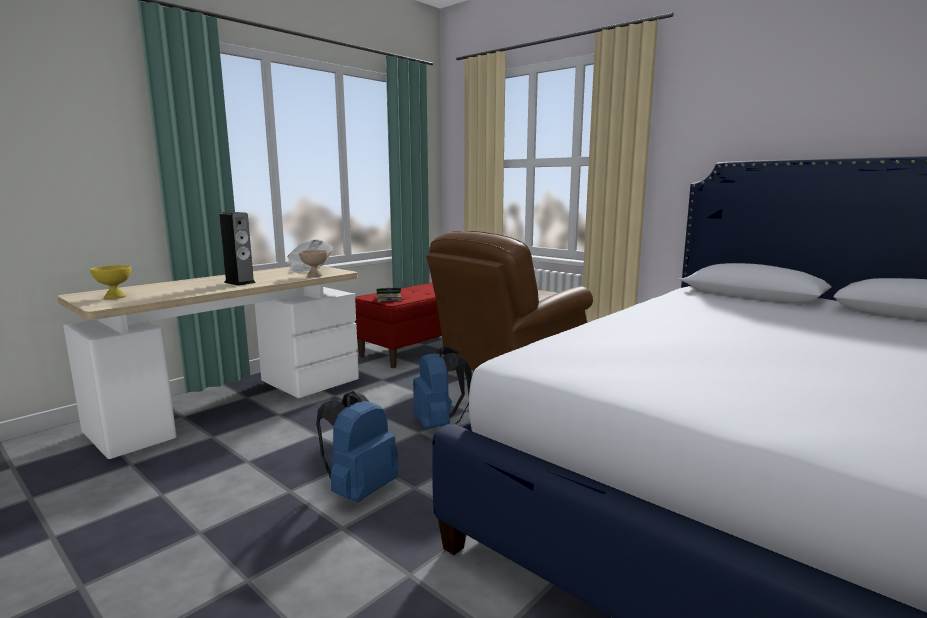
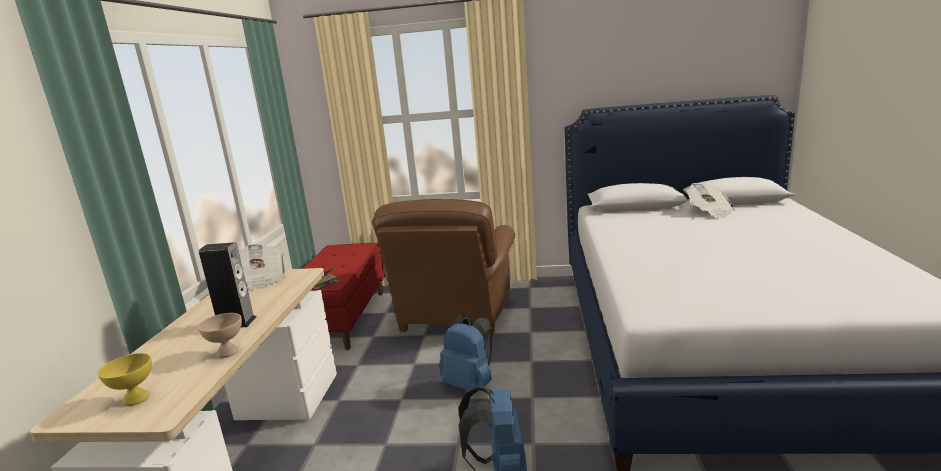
camera: 35 degrees left, 5 degrees up
(314, 275) = (293, 286): beige bowl -> beige bowl (226, 352)
(845, 316) = (710, 212): none -> newspaper

